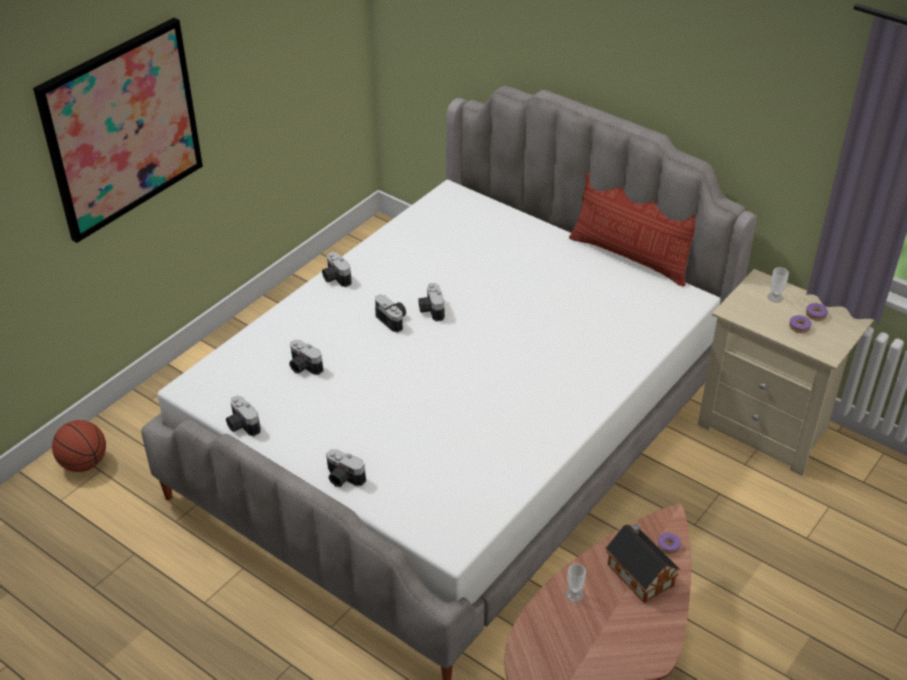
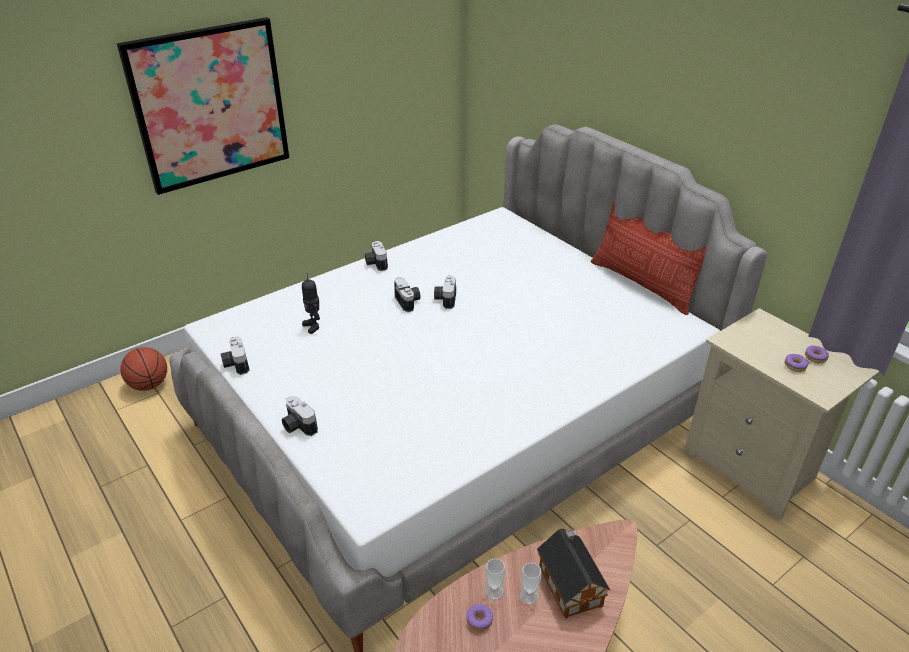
camera: 15 degrees right, 5 degrees down
(303, 367) = (313, 326): camera -> toy robot
(668, 546) = (609, 561): donut -> donut (479, 620)
(775, 297) = (775, 335): cup -> cup (529, 595)

